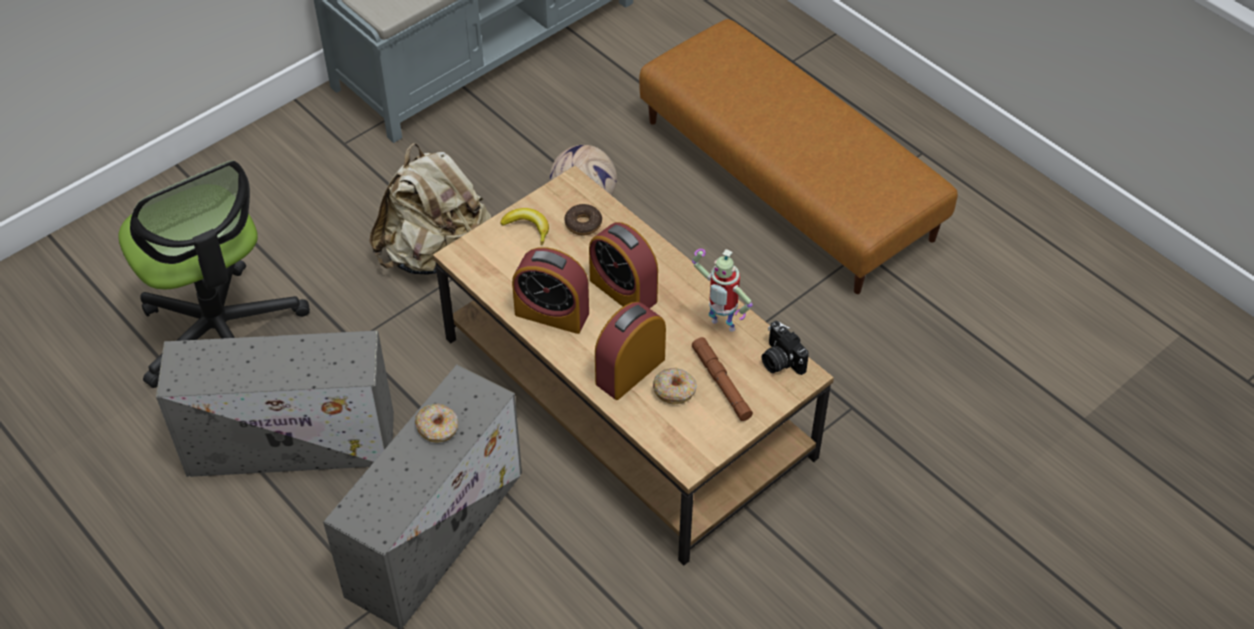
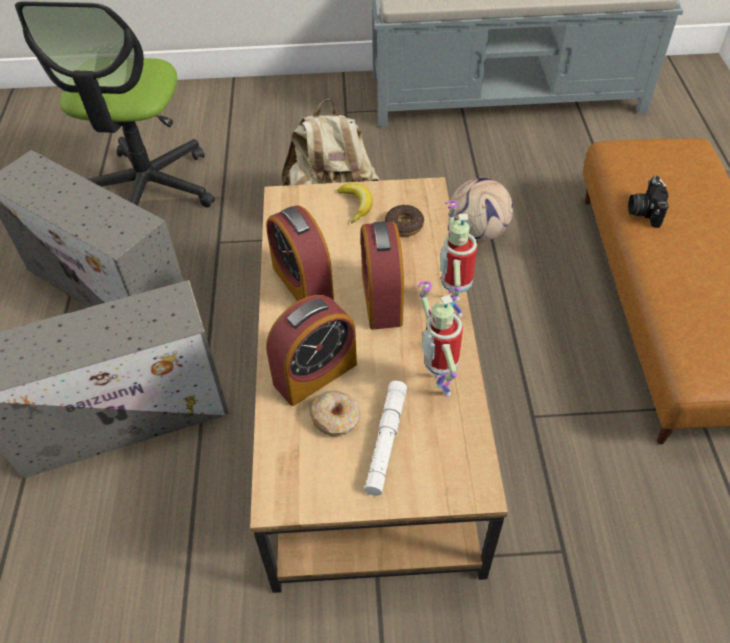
camera: 40 degrees right, 0 degrees up
(438, 428) = (117, 322): donut -> none
(630, 371) = (315, 373): alarm clock -> alarm clock turned 150 degrees clockwise
(679, 266) = (453, 306): none -> toy robot
(721, 383) = (386, 440): brown flashlight -> white flashlight
(780, 360) = (465, 456): camera -> camera (644, 211)

